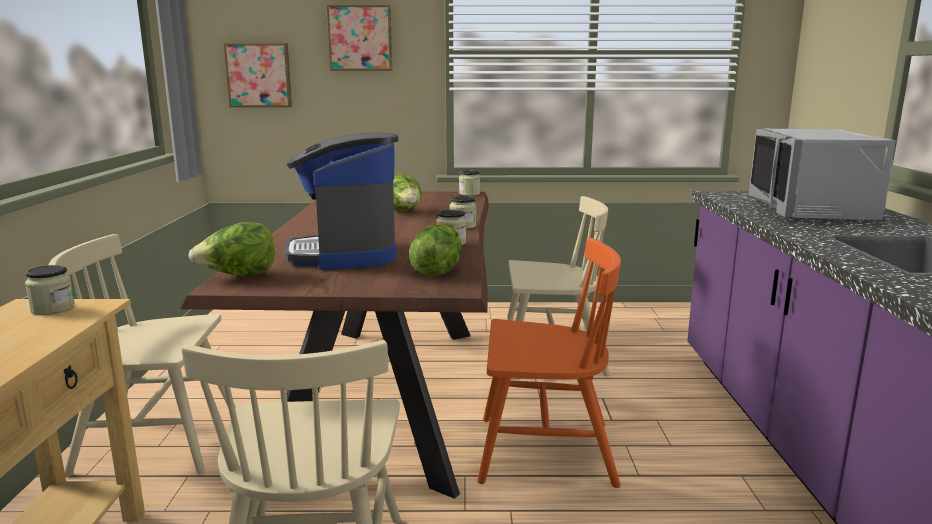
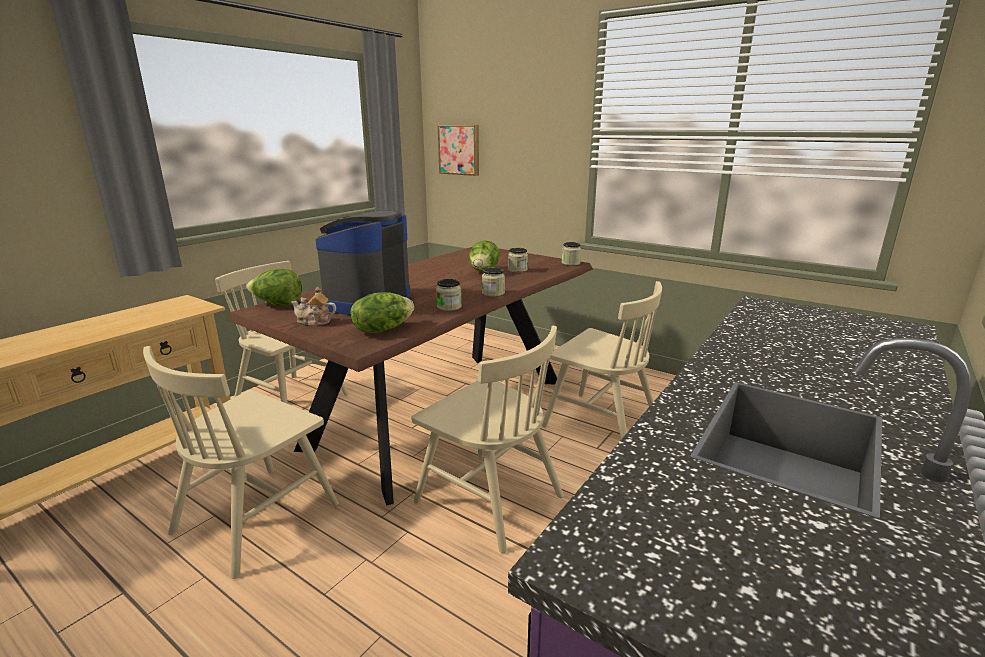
camera: 35 degrees right, 5 degrees up
(53, 309) = (184, 305): jar -> jar (517, 270)
(339, 281) = (314, 322): none -> teapot
(360, 38) = (527, 120): picture -> none
(544, 451) = (488, 498): orange chair -> beige chair
(812, 210) = (819, 346): grey microwave -> none

